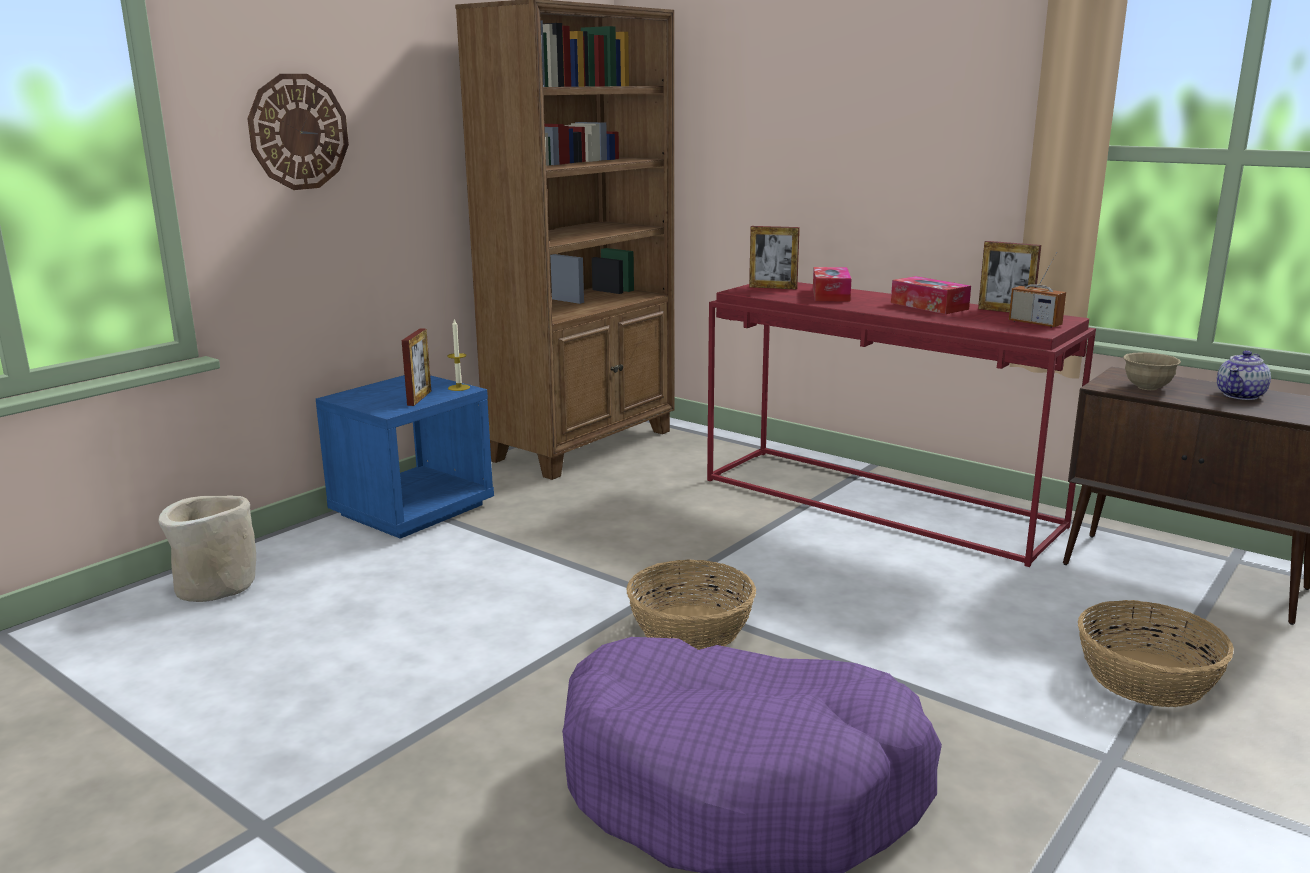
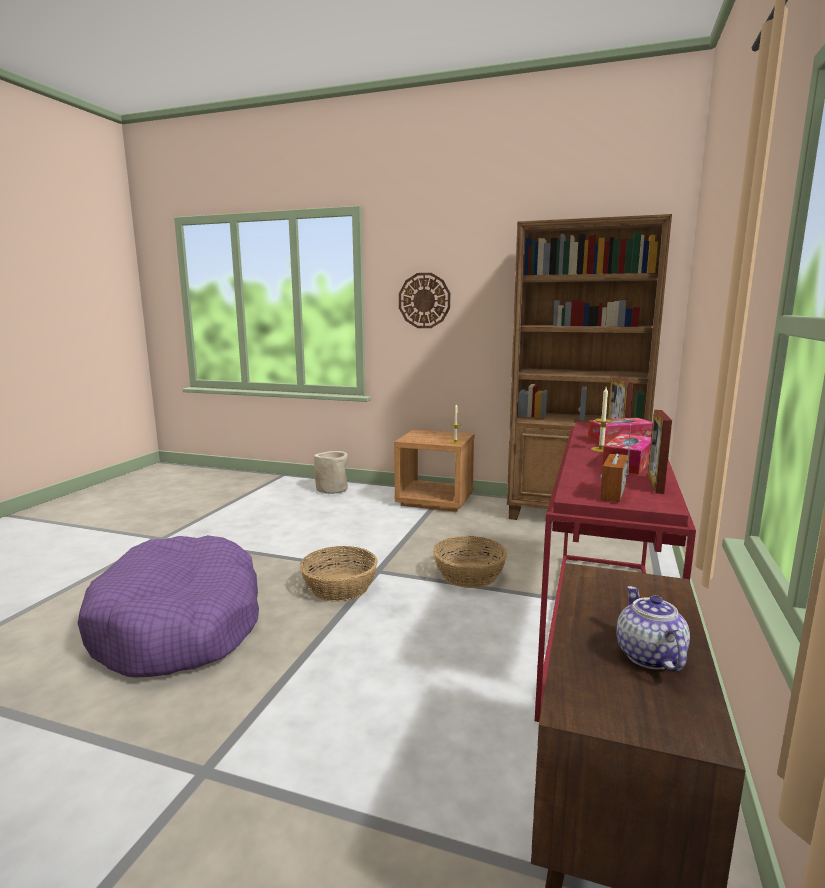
camera: 70 degrees right, 5 degrees down
(413, 509) = (435, 500): blue nightstand -> brown nightstand
(419, 398) = (430, 440): picture frame -> none
(868, 304) = (601, 449): none -> candle
(1145, 678) = (339, 800): basket -> basket (469, 574)
(1147, 387) = (609, 595): beige bowl -> none
(1241, 395) = (648, 655): teapot -> teapot turned 60 degrees clockwise

